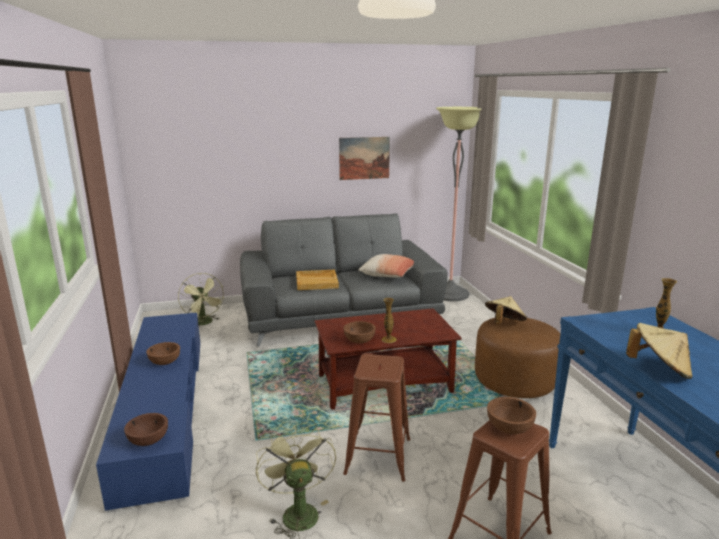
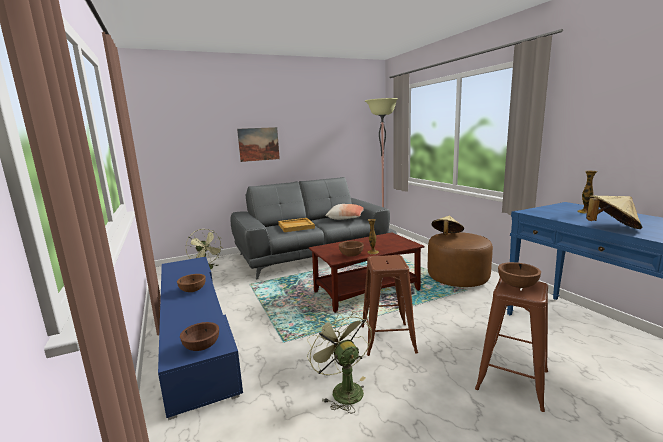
camera: 10 degrees left, 5 degrees down
(364, 158) = (316, 139): picture -> picture (258, 144)

